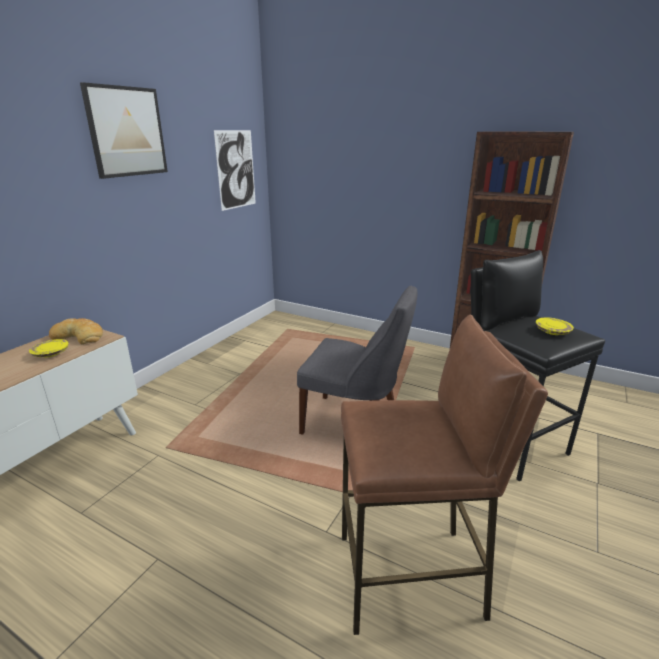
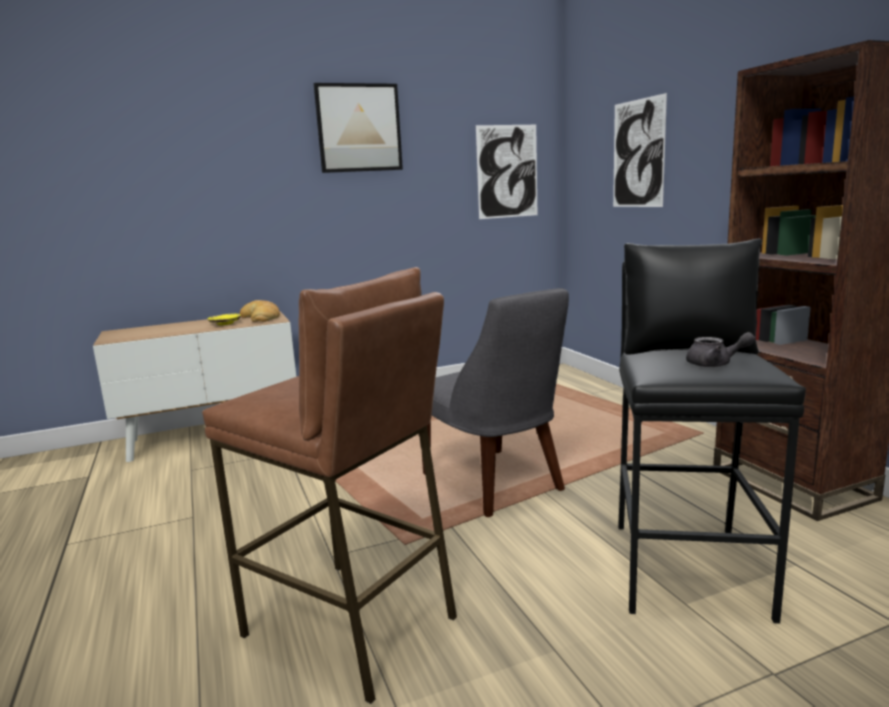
camera: 40 degrees right, 10 degrees down
(346, 163) = (638, 154): none -> picture
(552, 331) = (715, 364): yellow plate -> grey teapot

